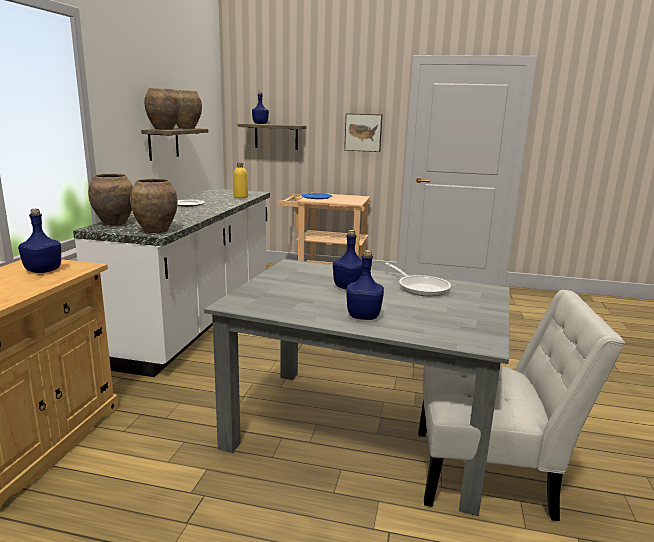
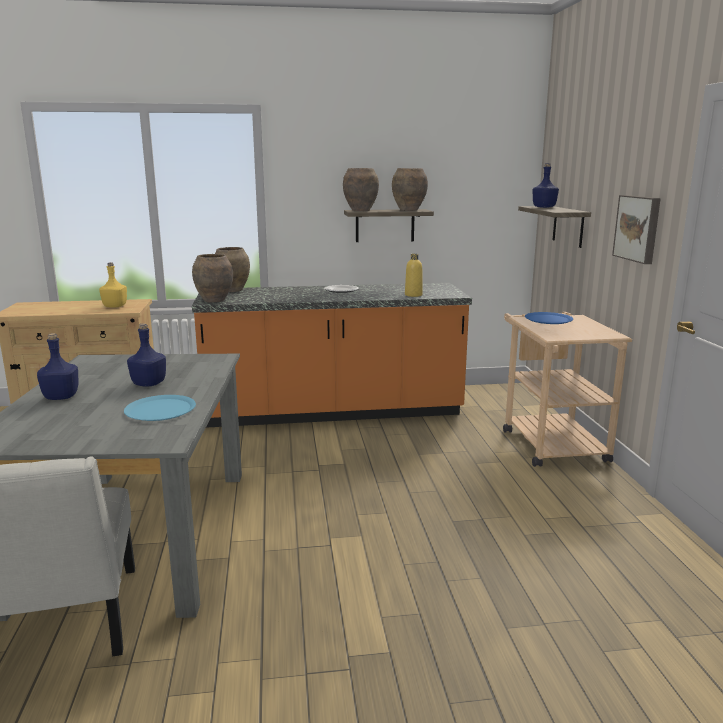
camera: 70 degrees right, 0 degrees up
(44, 271) = (115, 306): blue bottle -> yellow bottle
(197, 319) = (333, 412): white counter -> orange counter
(420, 287) = (160, 409): frying pan -> blue plate

